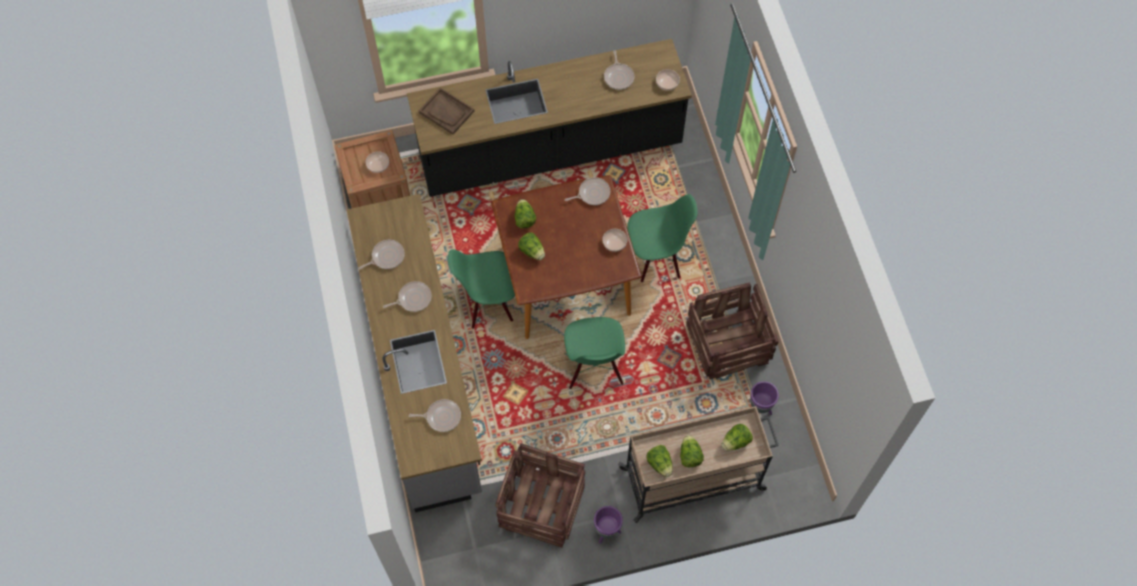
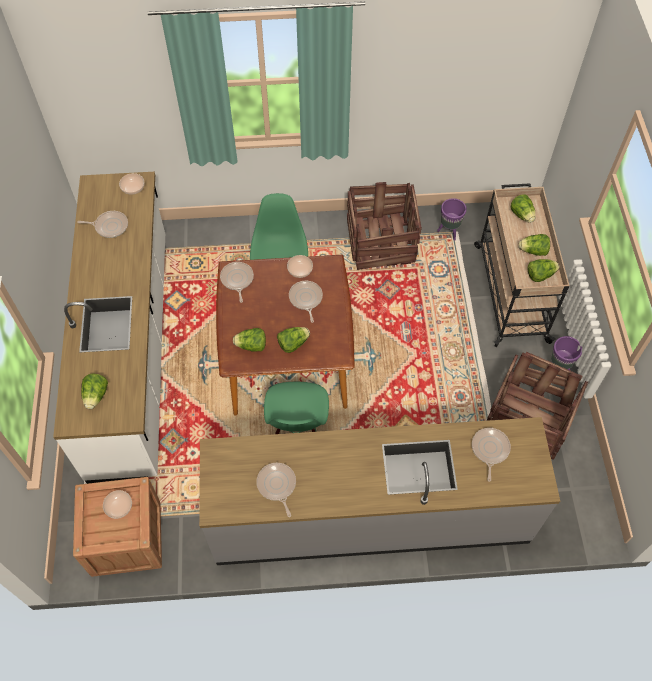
camera: 80 degrees left, 5 degrees down
(413, 298) = (338, 462): frying pan -> frying pan (306, 299)
(446, 112) = (96, 396): brown tray -> lettuce
(550, 152) = (132, 353): black counter -> white counter
(594, 368) = (389, 352): green chair -> none

